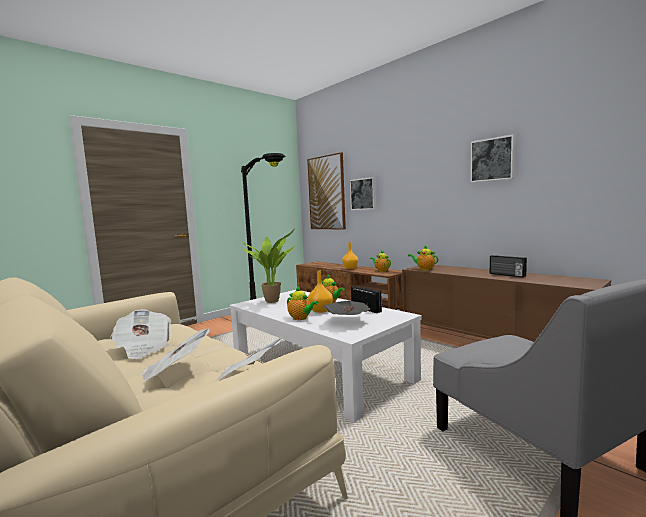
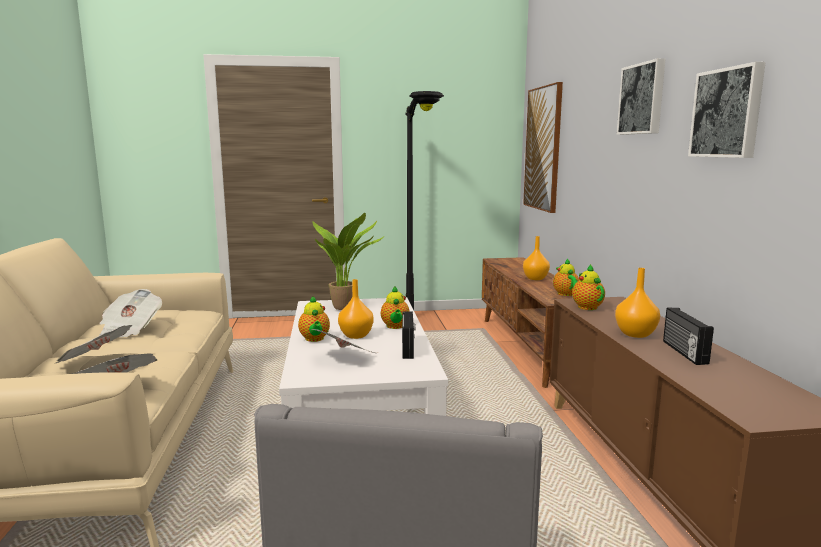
camera: 35 degrees right, 5 degrees up
(363, 194) = (576, 157): picture -> picture (643, 99)
(473, 273) = (635, 334): none -> orange vase

